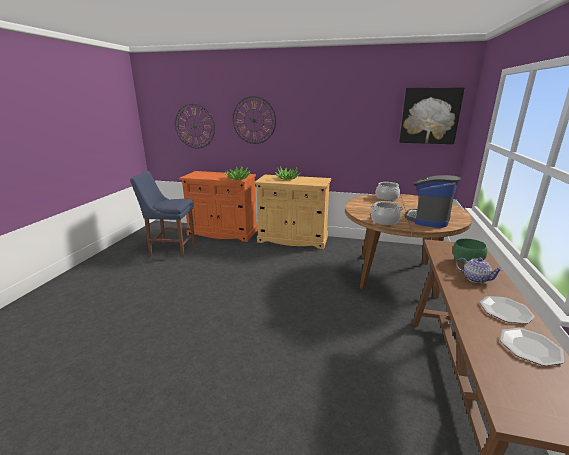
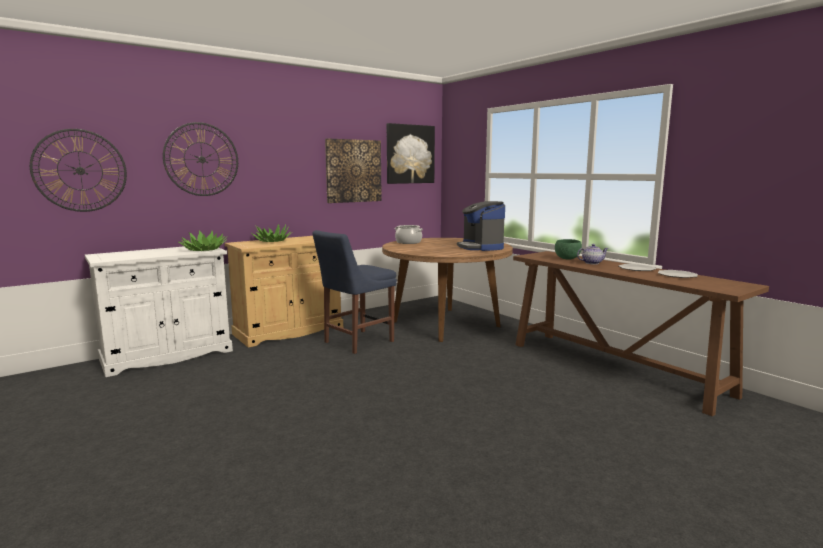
camera: 50 degrees left, 10 degrees down
(170, 249) = (117, 399): blue chair -> blue chair (356, 342)
(222, 233) = (167, 355): orange cabinet -> white cabinet
(366, 130) = (353, 171): none -> picture
(385, 221) = (458, 253): cooking pot -> none

